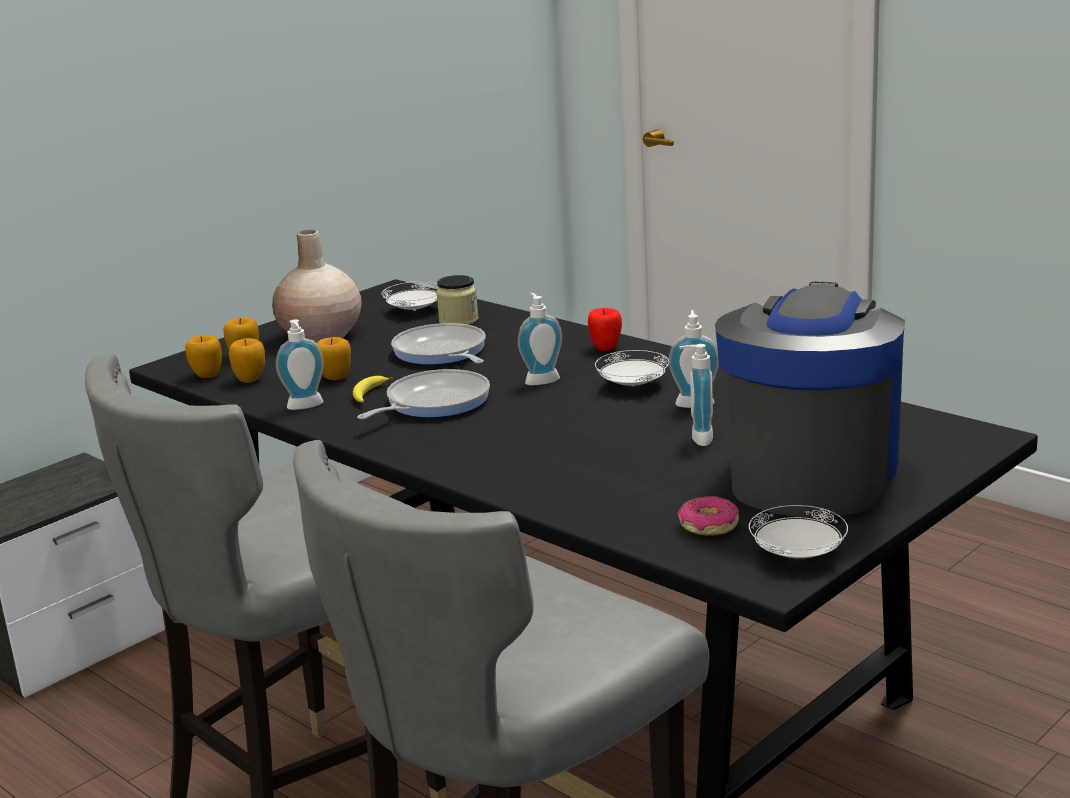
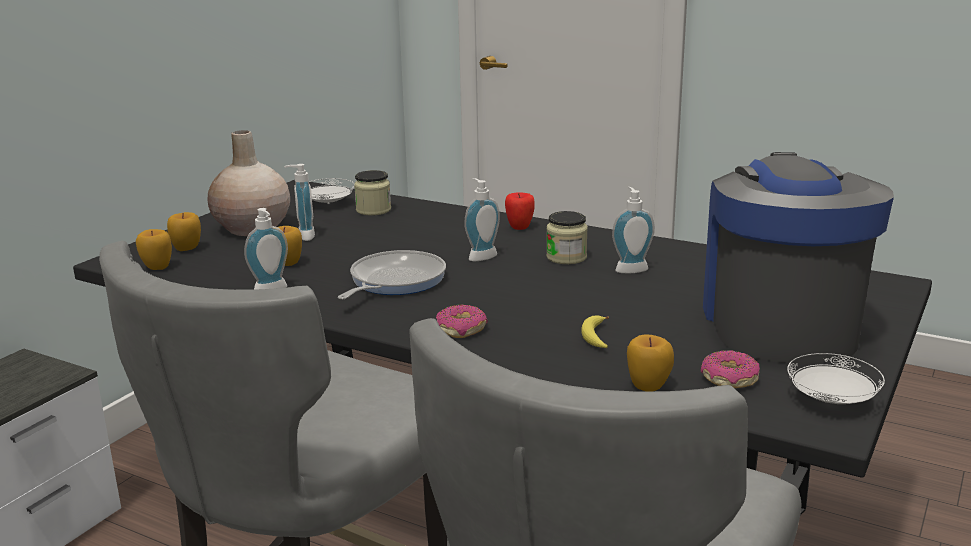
camera: 15 degrees left, 0 degrees up
(250, 379) = (203, 269): apple -> apple (648, 386)
(368, 395) = (327, 277): banana -> banana (595, 337)
(441, 353) = (375, 238): frying pan -> none
(471, 457) = (461, 329): none -> donut
(633, 386) = (566, 257): white plate -> jar
(697, 438) = (656, 299): soap dispenser -> soap dispenser (303, 236)

